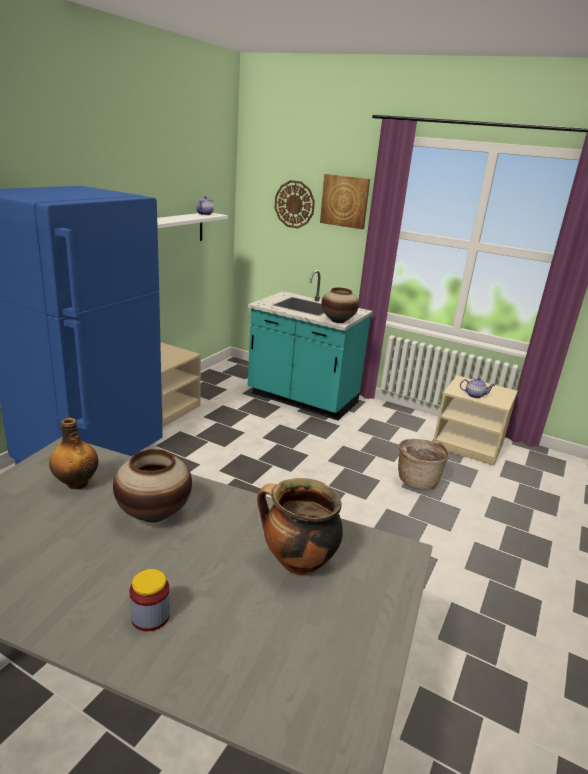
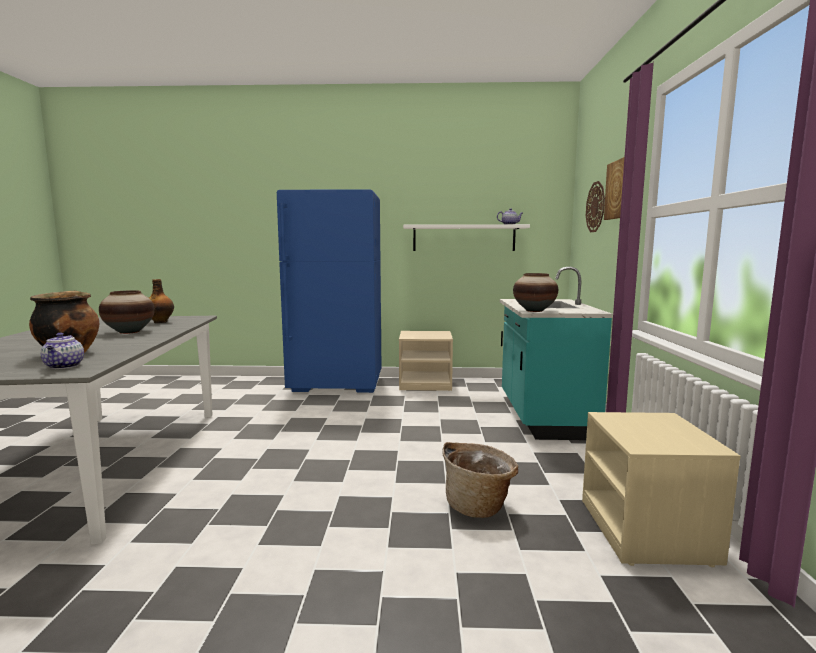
camera: 65 degrees right, 15 degrees down
(150, 616) = (22, 342): jar -> none
(475, 395) = (627, 428): teapot -> teapot (64, 366)

